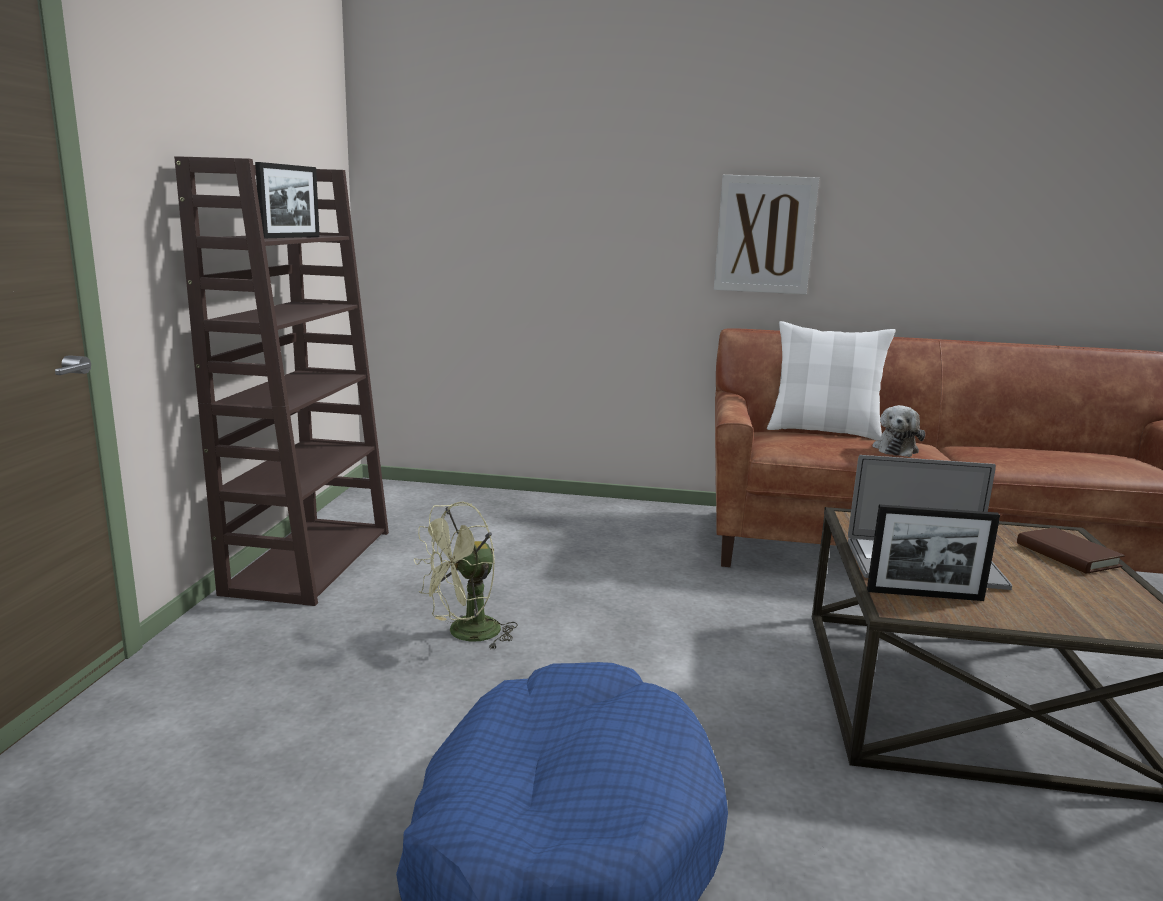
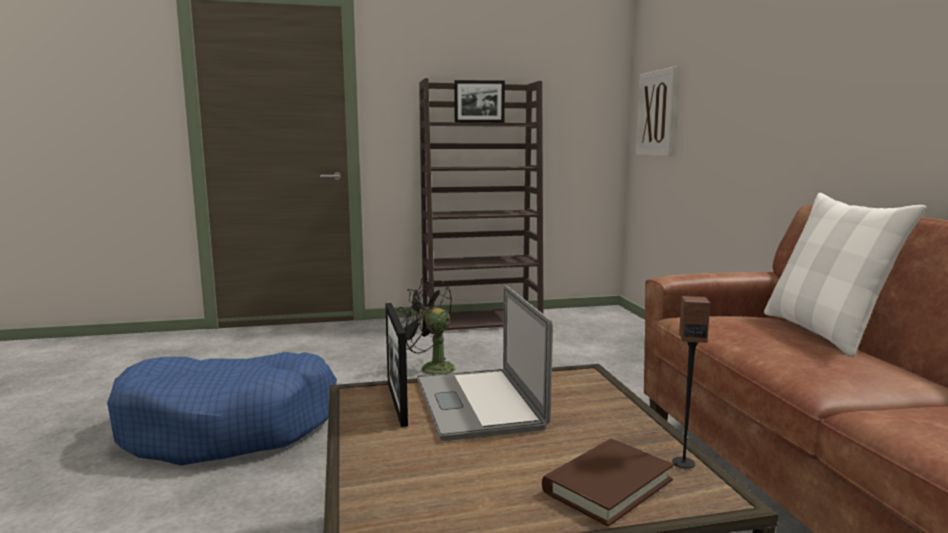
camera: 70 degrees right, 5 degrees down
(465, 634) = (430, 368): green fan -> black fan
(764, 235) = (865, 94): picture -> picture (656, 113)
(896, 449) = (812, 360): plush toy -> none
(1025, 529) = (683, 462): none -> speaker

